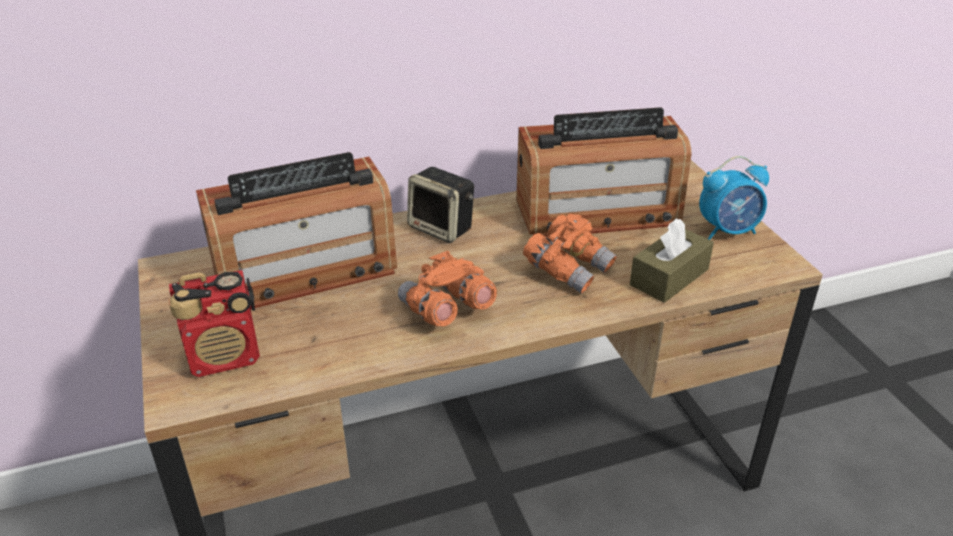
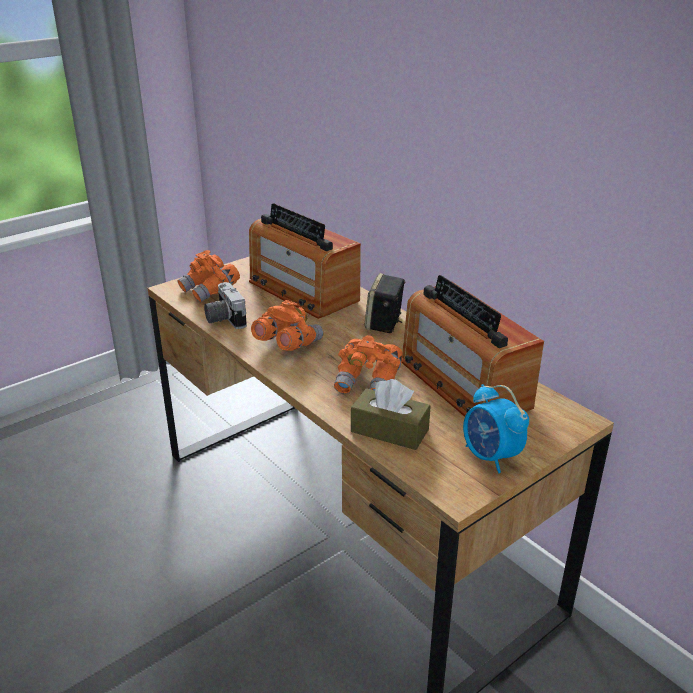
camera: 70 degrees right, 5 degrees down
(225, 357) = (210, 290): radio -> orange binoculars
(333, 357) = (224, 319): none -> camera

